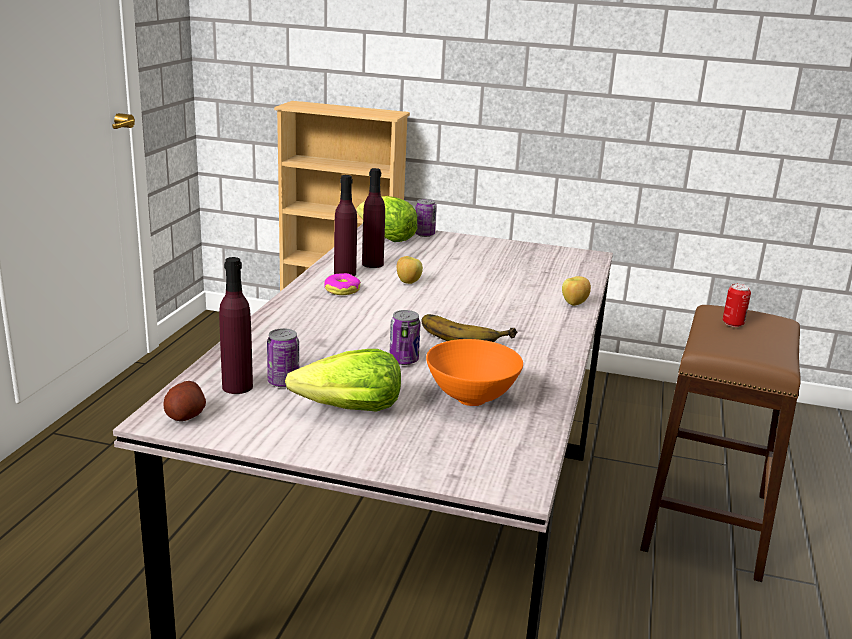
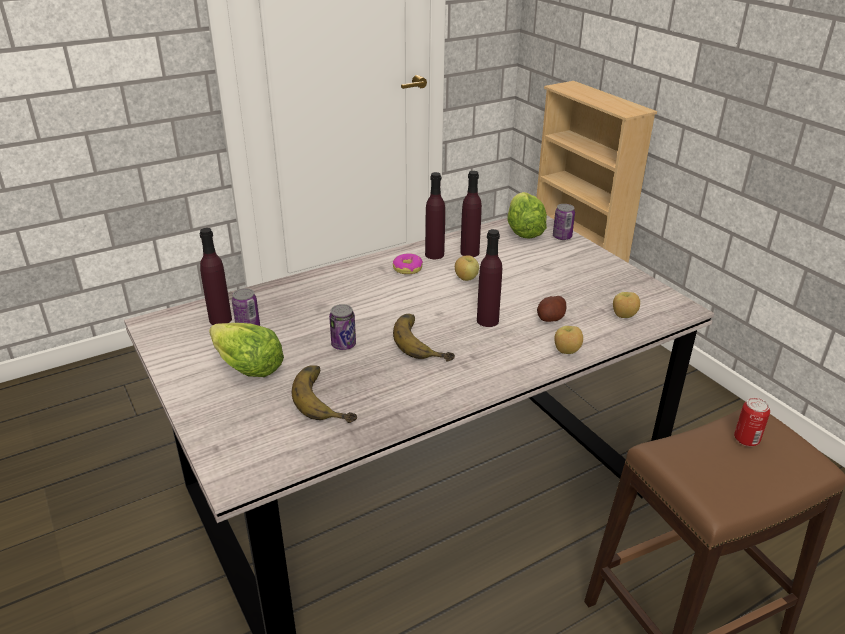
camera: 45 degrees right, 10 degrees up
(186, 416) = (165, 327): potato -> potato (550, 318)
(471, 399) = (328, 398): orange bowl -> banana
(482, 304) = (487, 320): none -> purple bottle
(566, 271) = (623, 316): none -> apple

